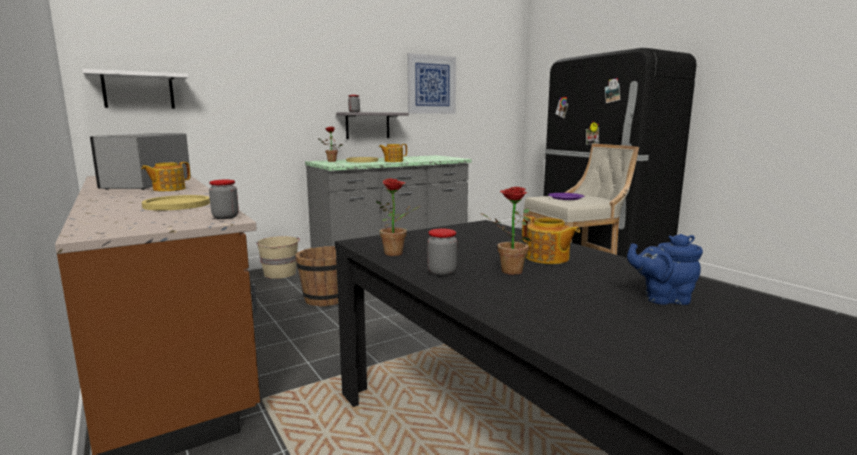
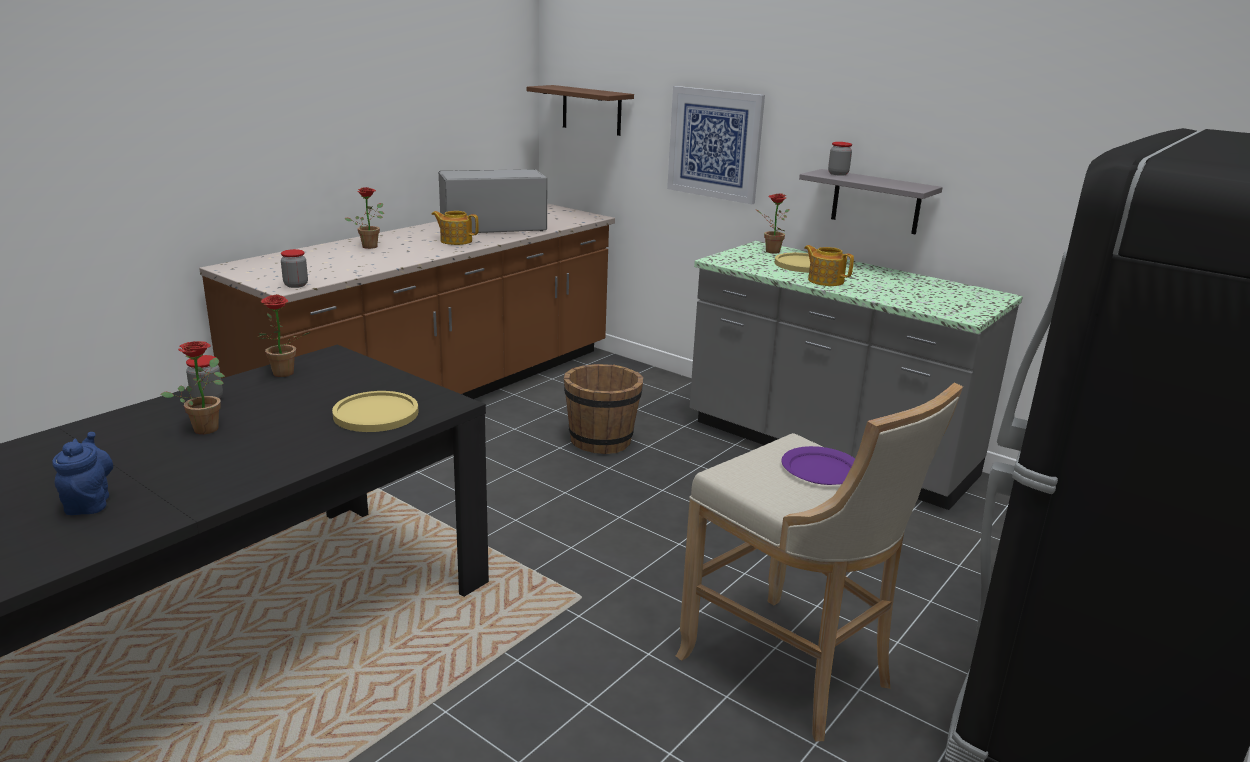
camera: 70 degrees right, 10 degrees up
(126, 202) = (370, 246): none -> potted plant
(138, 91) = (591, 110): white shelf -> brown shelf
(177, 204) = (360, 261): yellow plate -> yellow plate (376, 414)
(280, 273) = (671, 391): beige bucket -> none
(431, 84) = (1047, 135): picture -> picture (715, 144)
(547, 258) = (258, 446): teapot -> none

